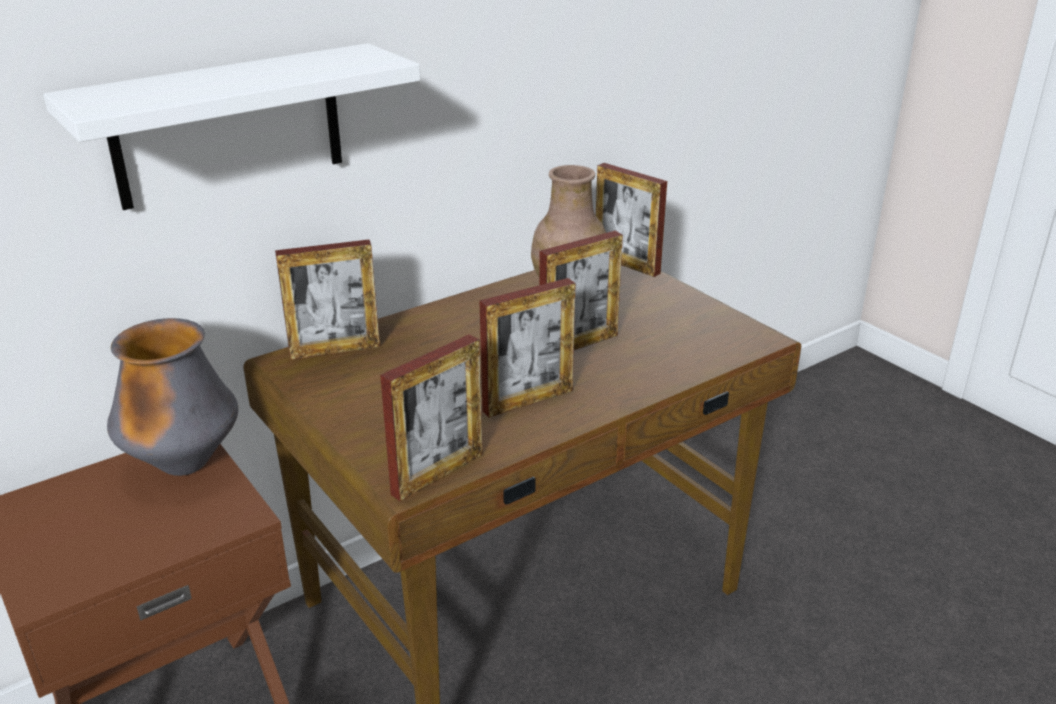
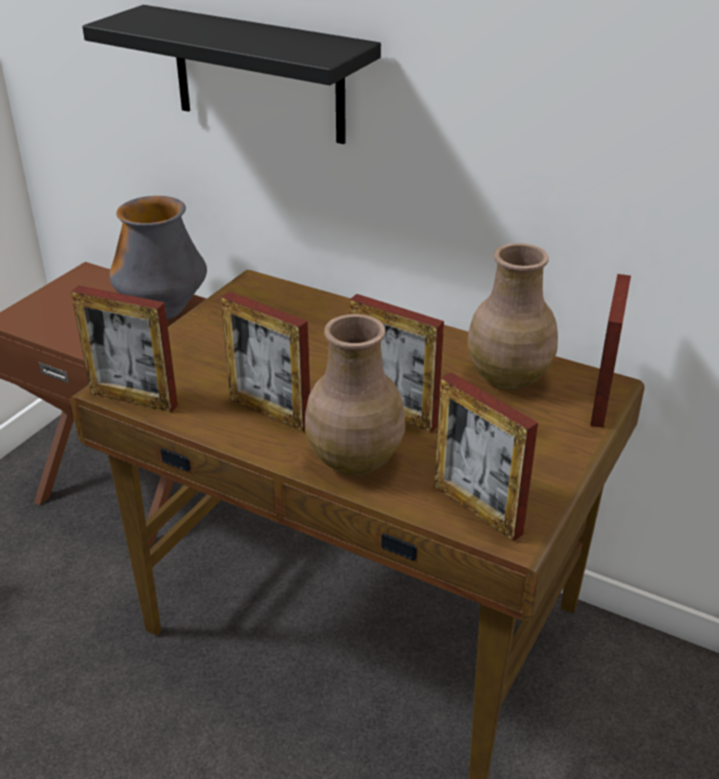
camera: 65 degrees right, 5 degrees up
(228, 126) = (258, 75): white shelf -> black shelf
(335, 350) = (286, 298): picture frame -> picture frame (477, 510)
(630, 376) = (356, 459): none -> brown vase

